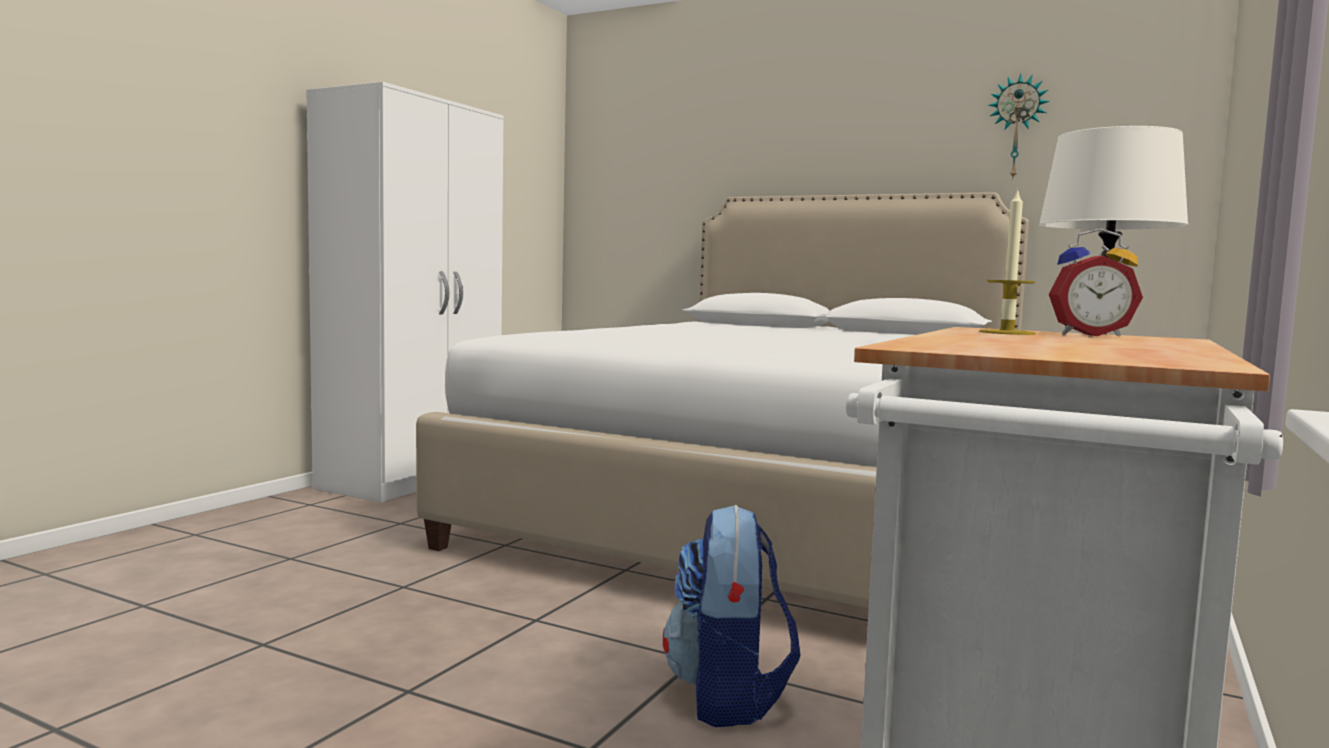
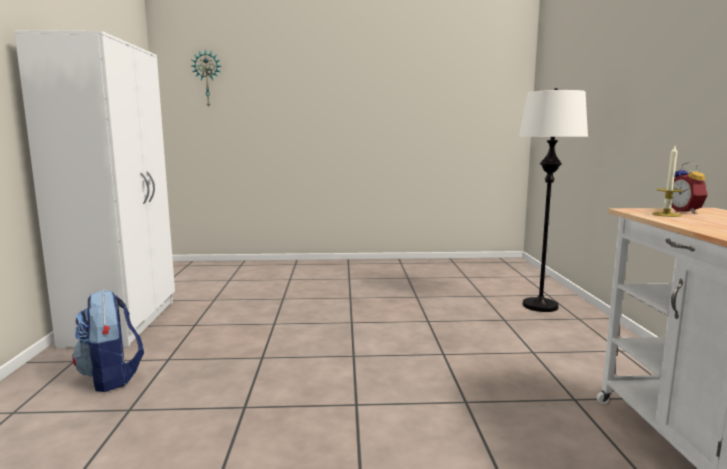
camera: 30 degrees left, 5 degrees up
(728, 697) = (509, 418): backpack -> backpack (112, 377)
(764, 511) = (366, 299): white bed -> none
(1017, 127) = (442, 74): wall clock -> wall clock (207, 79)
(1089, 335) = (686, 211): alarm clock -> alarm clock turned 105 degrees clockwise

